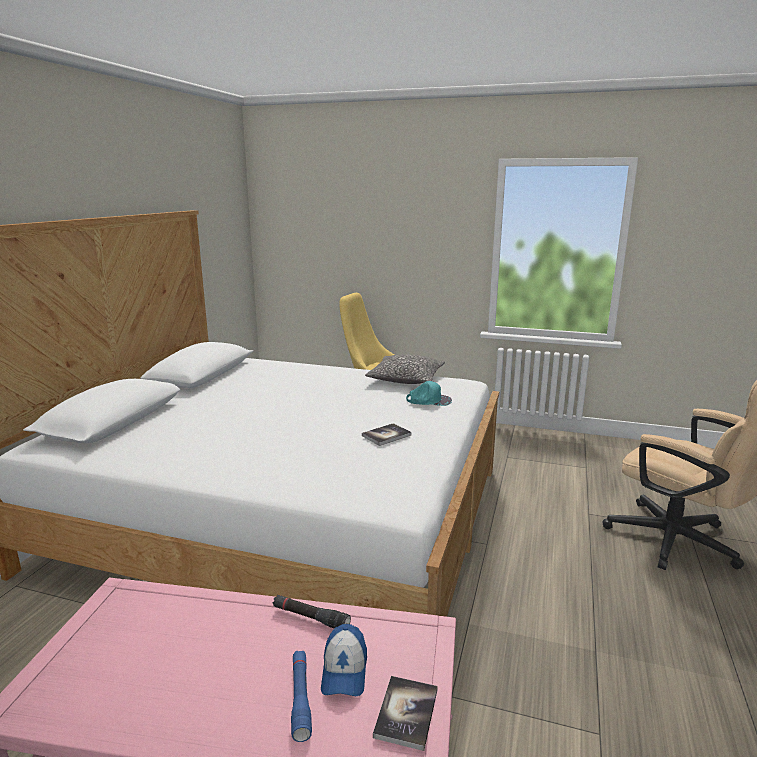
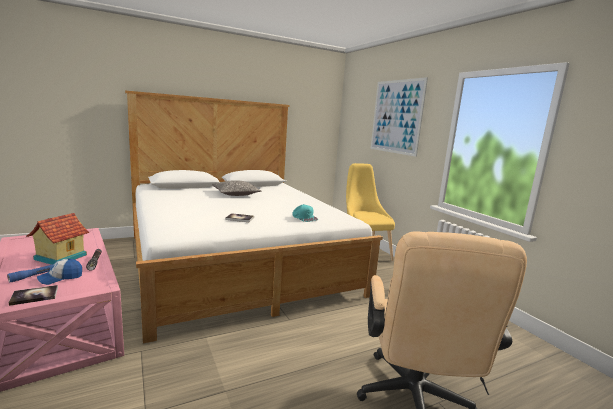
camera: 45 degrees right, 5 degrees down
(229, 655) = (59, 257): none -> toy house
(391, 217) = (396, 117): none -> picture
(406, 379) = (326, 209): pillow -> pillow (235, 194)

